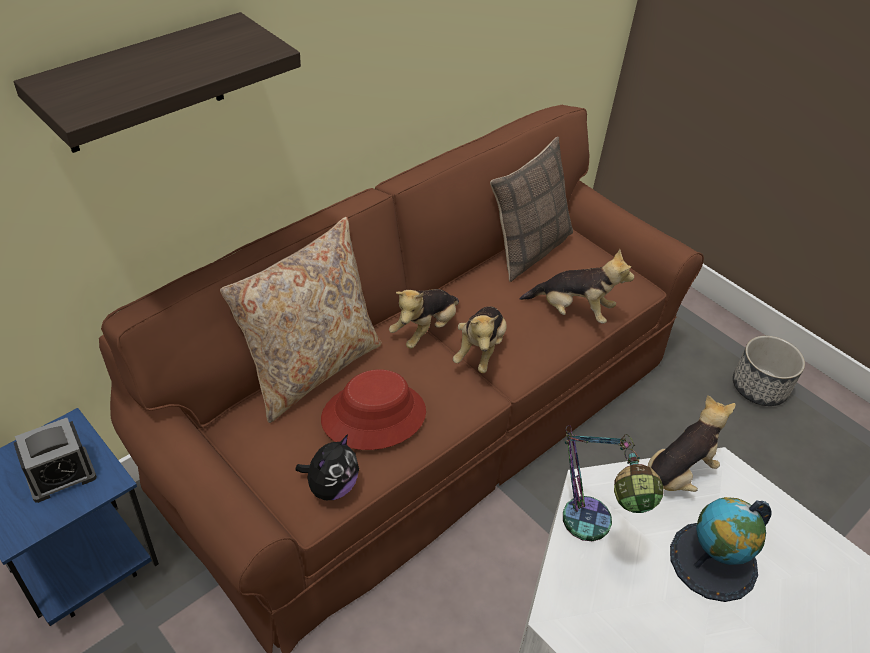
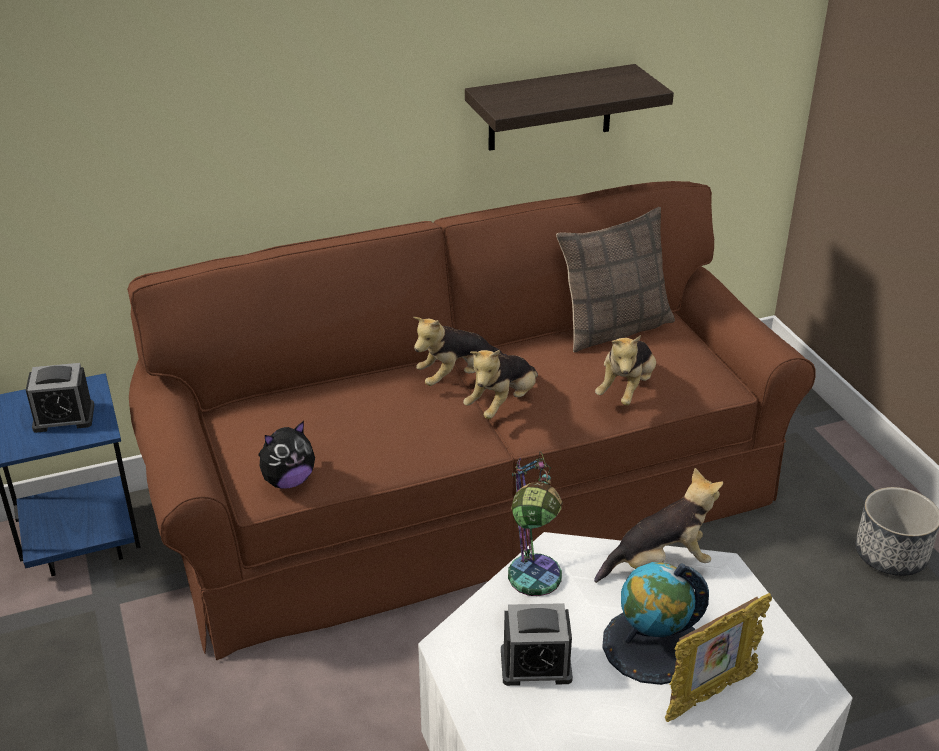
camera: 25 degrees right, 10 degrees down
(143, 84) = (196, 72): shelf -> shelf (550, 108)
(311, 367) = (326, 384): beige pillow -> none
(373, 415) = (360, 433): red hat -> none
(573, 311) = (626, 389): plush toy -> plush toy turned 75 degrees clockwise
(636, 613) = (536, 665): none -> alarm clock
(781, 596) = (709, 695): none -> picture frame

